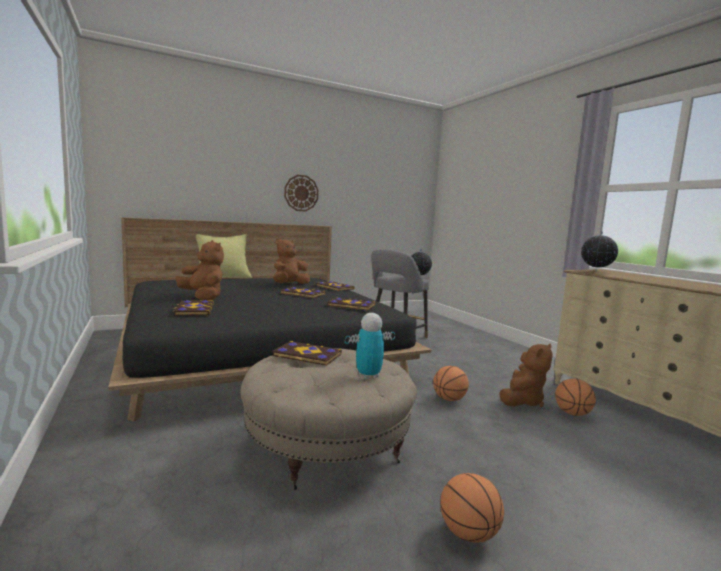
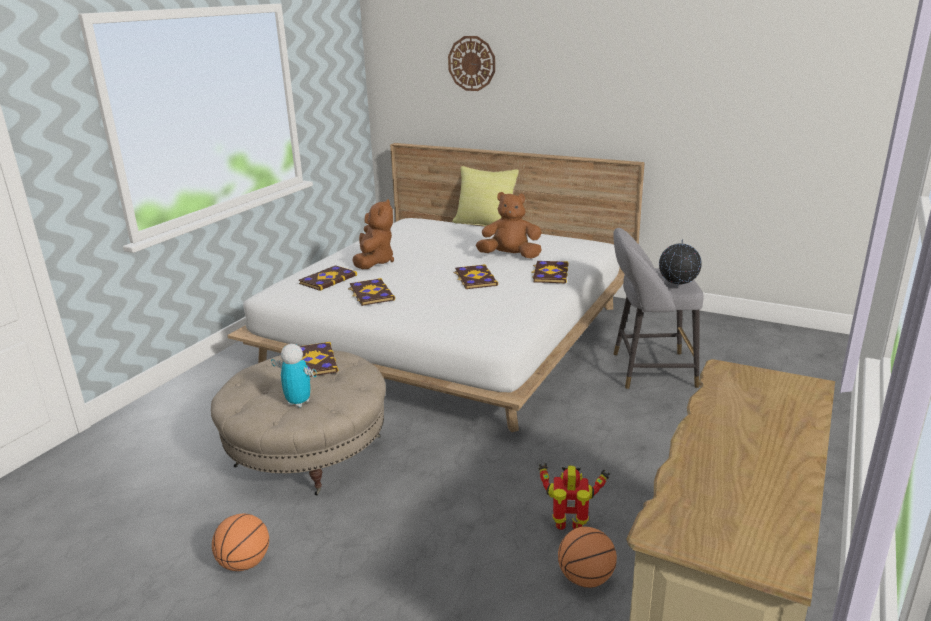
camera: 55 degrees right, 15 degrees up
(259, 353) = (448, 334): black bed -> white bed
(301, 193) = (603, 108): wall clock -> wall clock (471, 63)
(351, 306) = (469, 314): book -> book (371, 294)
(449, 399) = (494, 475): basketball -> none
(522, 401) = (570, 527): brown plush toy -> toy robot
(596, 272) = (746, 383): globe -> none

